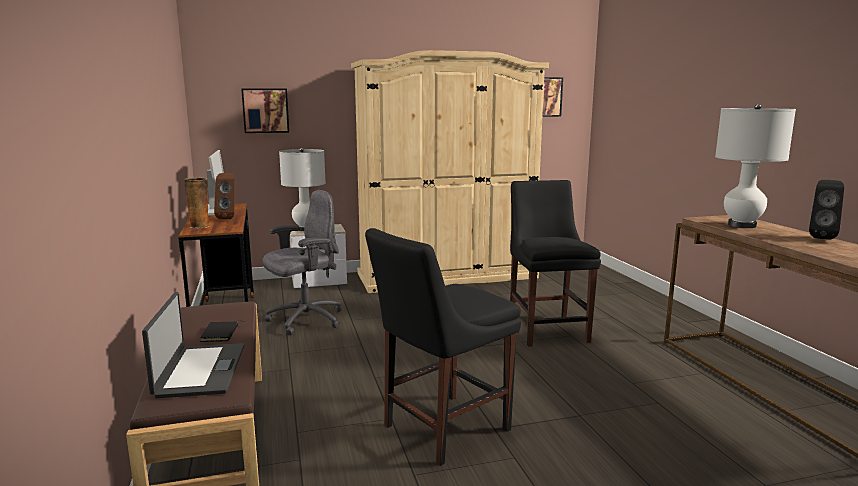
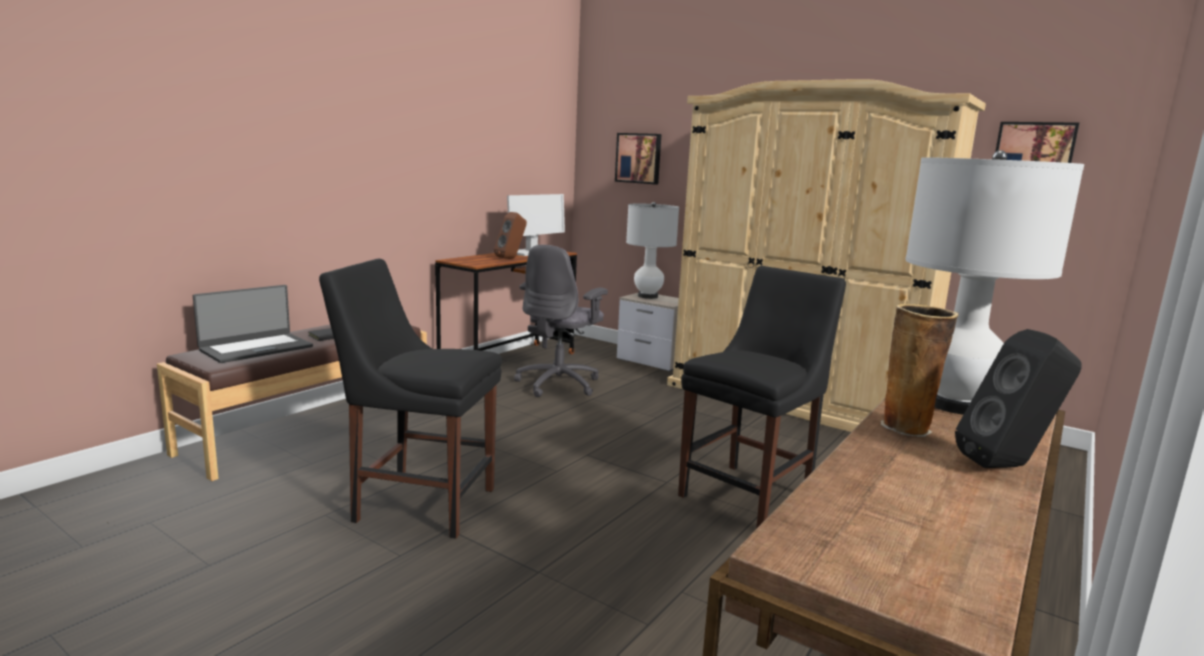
camera: 50 degrees right, 0 degrees up
(200, 226) = (471, 258): vase -> vase (908, 427)
(305, 320) = (559, 384): grey office chair -> grey office chair turned 105 degrees clockwise

